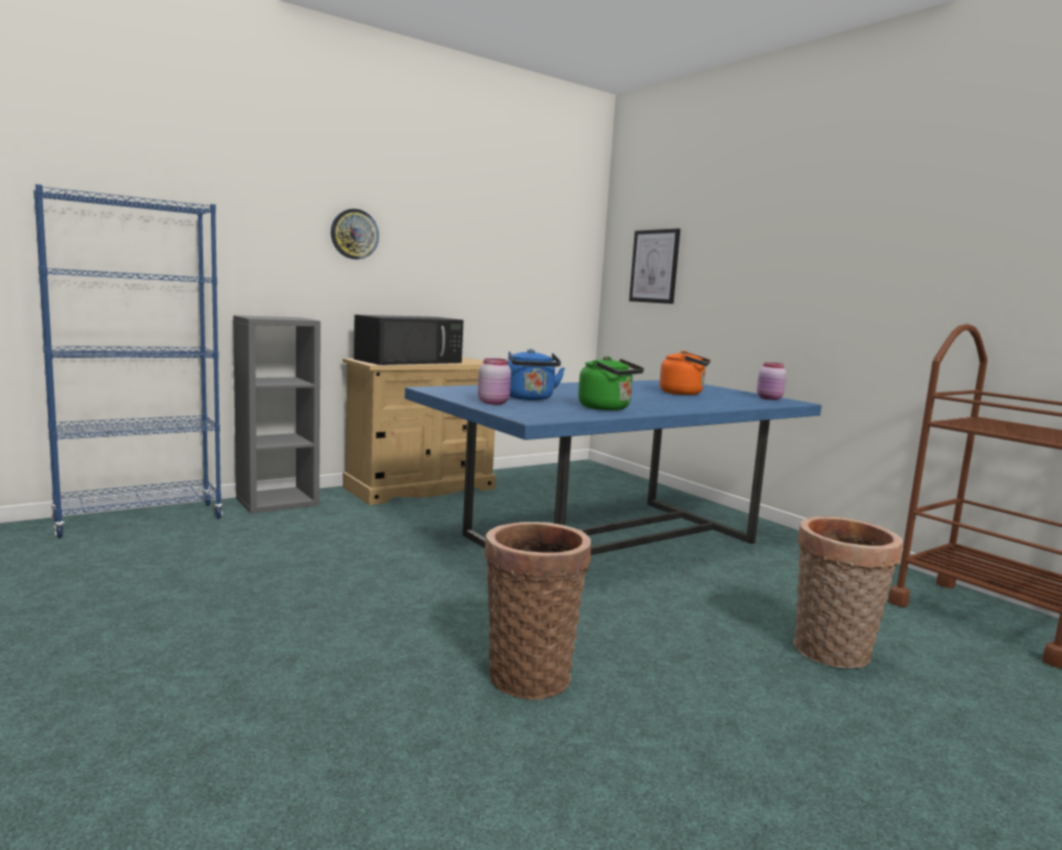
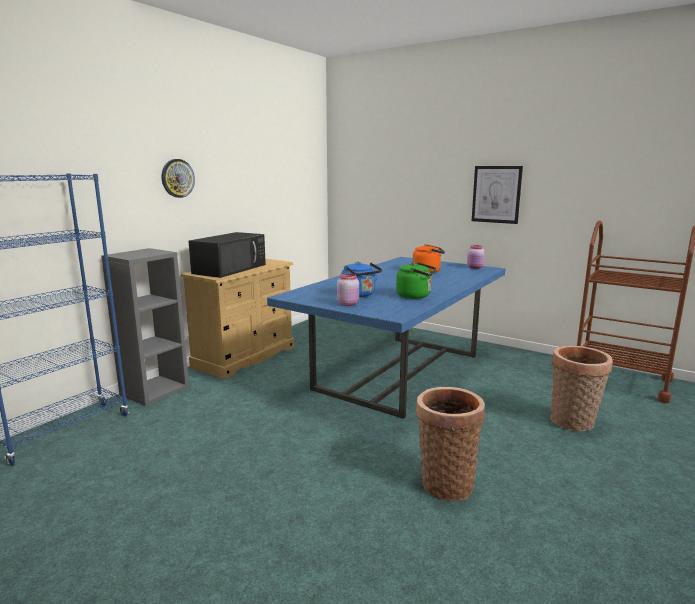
camera: 20 degrees left, 5 degrees up
(654, 266) = (370, 180): picture -> picture (496, 194)

